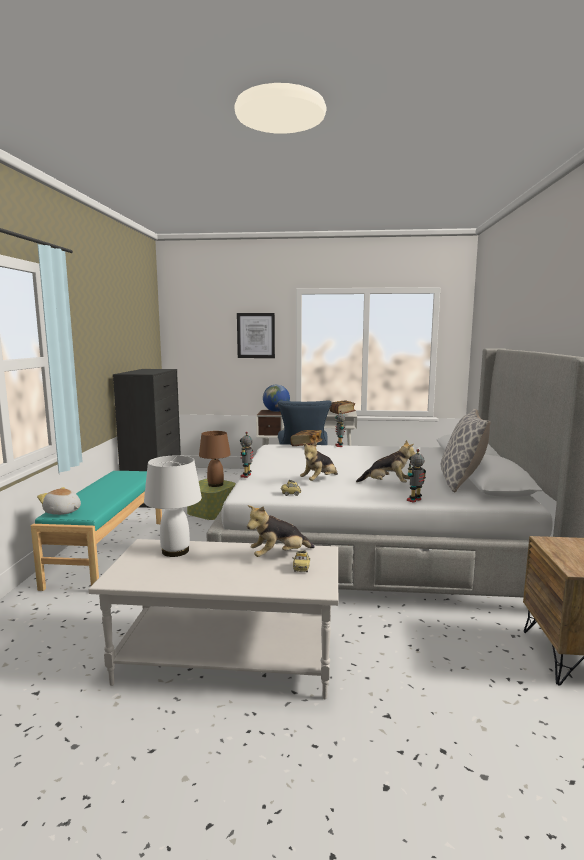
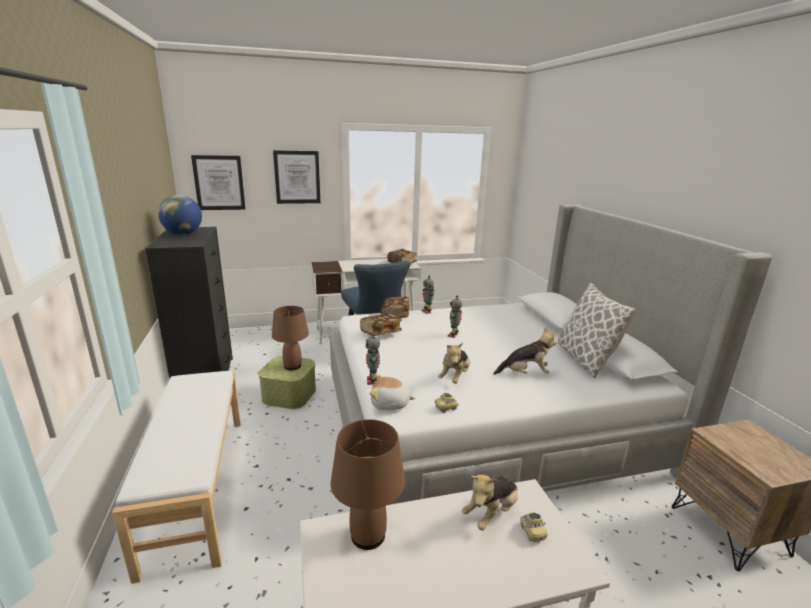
camera: 20 degrees left, 10 degrees up
(62, 512) = (151, 478): plush toy -> plush toy (390, 404)
(108, 551) = (196, 486): turquoise bench -> white bench
(176, 551) = (369, 535): white table lamp -> brown table lamp
(193, 340) = (219, 183): none -> picture
(276, 411) = (330, 264): globe -> globe (183, 234)
(282, 453) = (380, 332): none -> book
(415, 500) = (571, 397): toy robot -> toy robot (454, 335)

